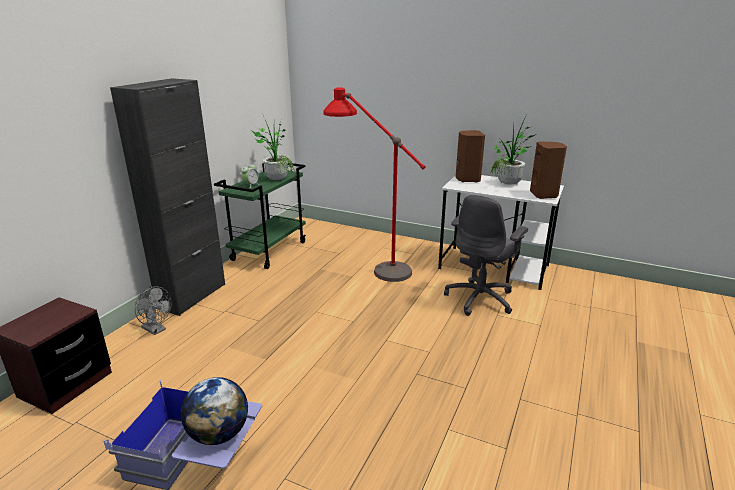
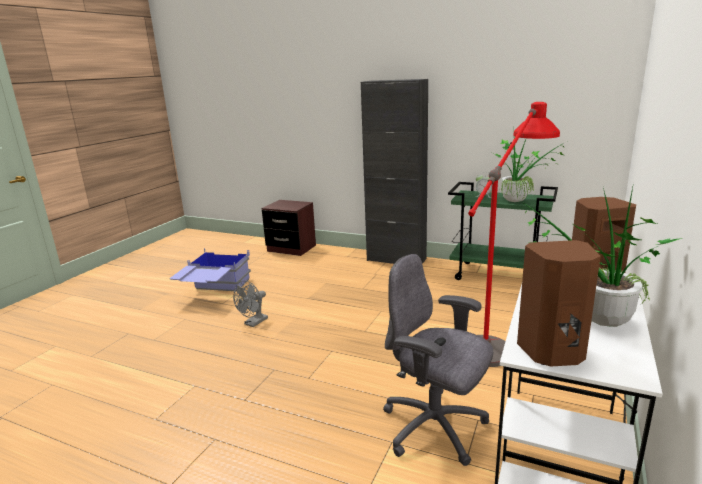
camera: 90 degrees right, 5 degrees down
(156, 330) = (347, 257): grey fan -> grey fan (253, 323)
(218, 434) = (198, 275): globe -> none

